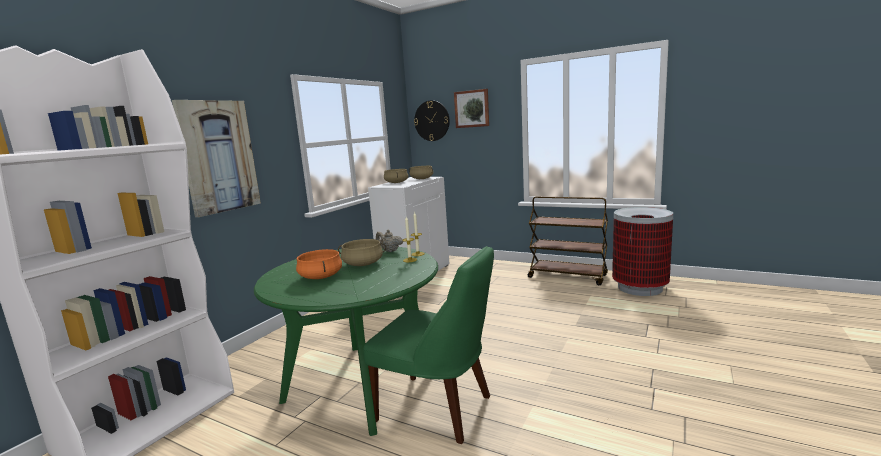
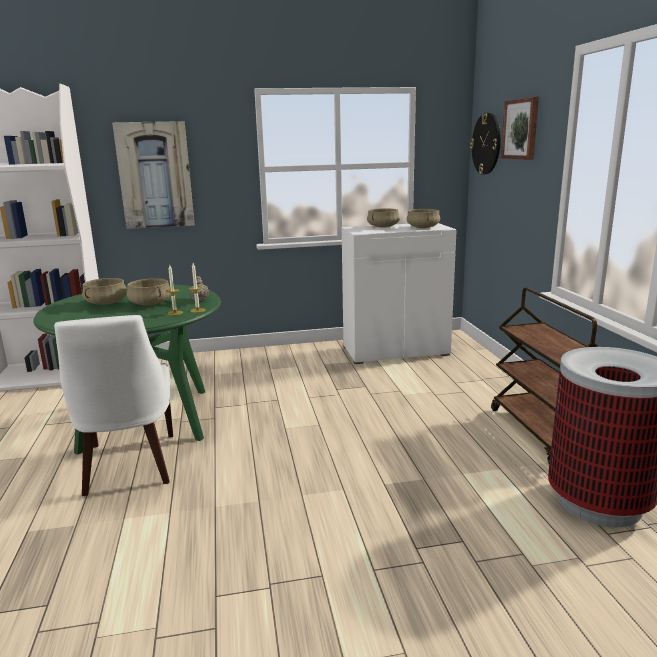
camera: 50 degrees right, 5 degrees up
(321, 276) = (106, 303): orange cooking pot -> beige cooking pot
(438, 409) = (129, 466): green chair -> white chair

